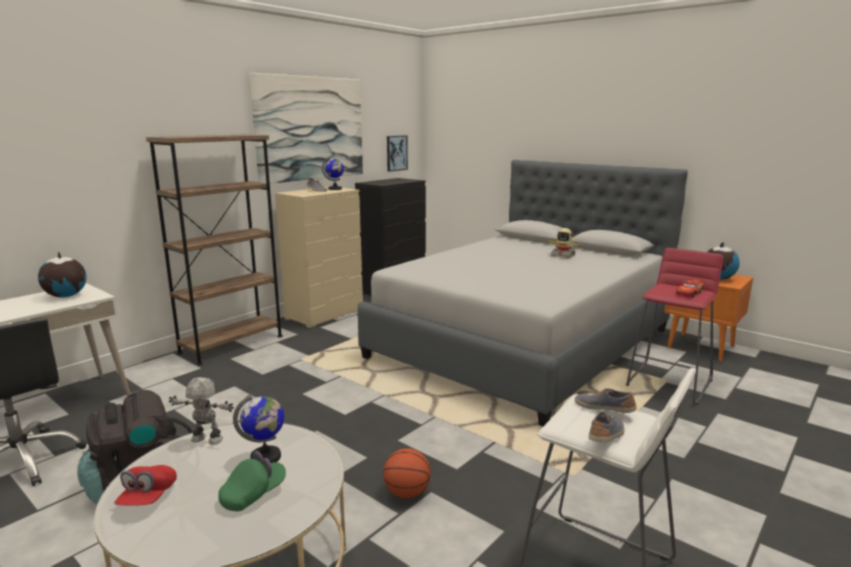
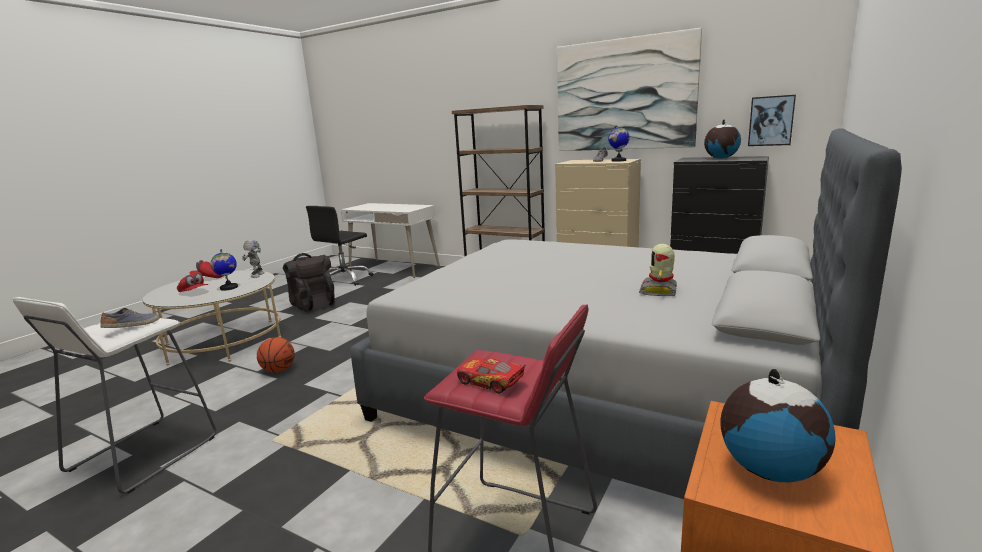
camera: 80 degrees right, 0 degrees up
(66, 296) = (406, 207): globe -> globe (720, 158)
(253, 494) = (194, 292): green cap -> red cap
(607, 437) = (92, 328): shoe -> none

